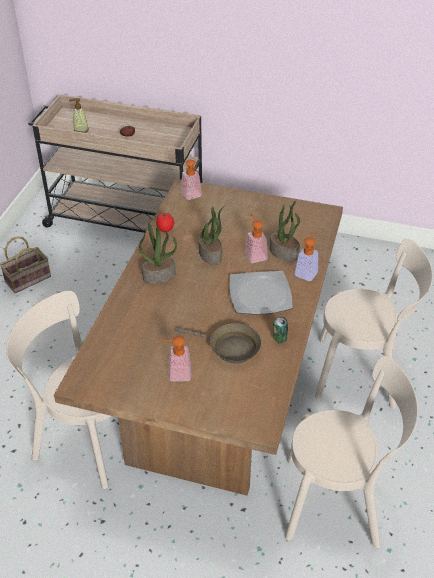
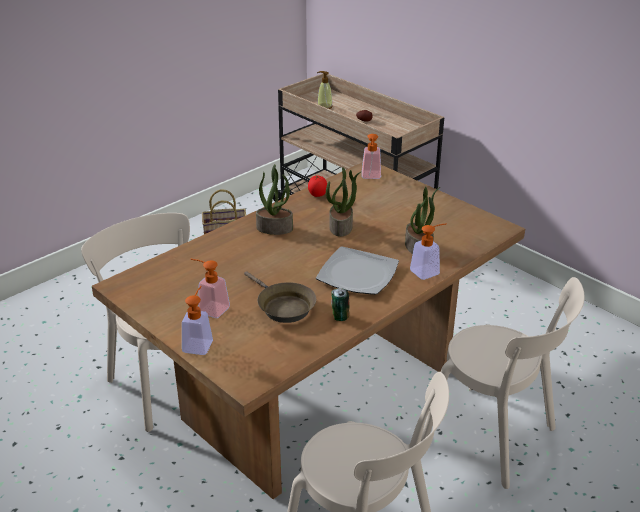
camera: 30 degrees right, 10 degrees down
(254, 254) = (386, 239): soap dispenser -> soap dispenser (199, 343)

